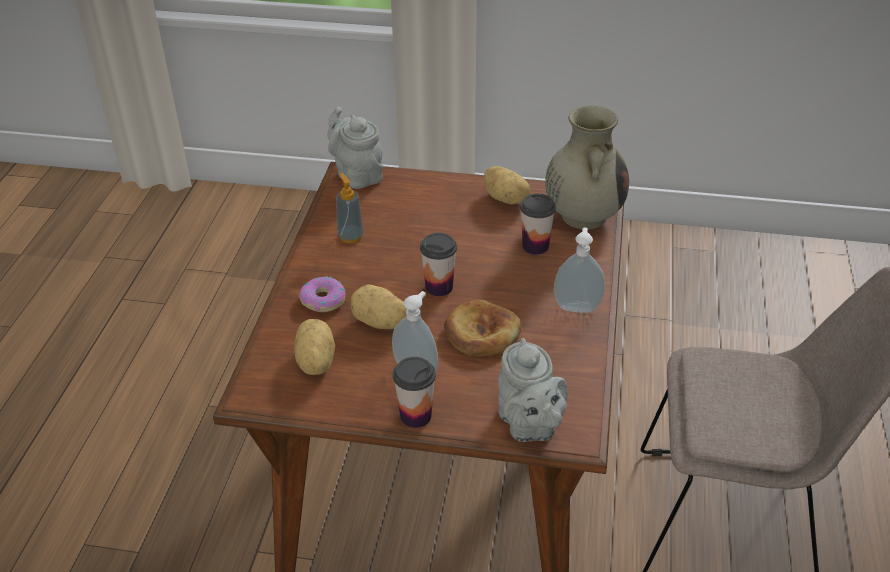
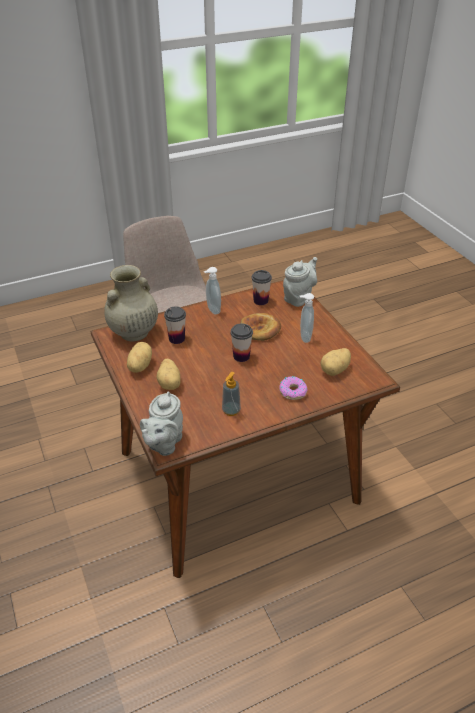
camera: 125 degrees left, 0 degrees up
(380, 323) = (287, 363): potato -> potato (170, 383)
(415, 416) = (328, 326): cup -> cup (260, 301)

